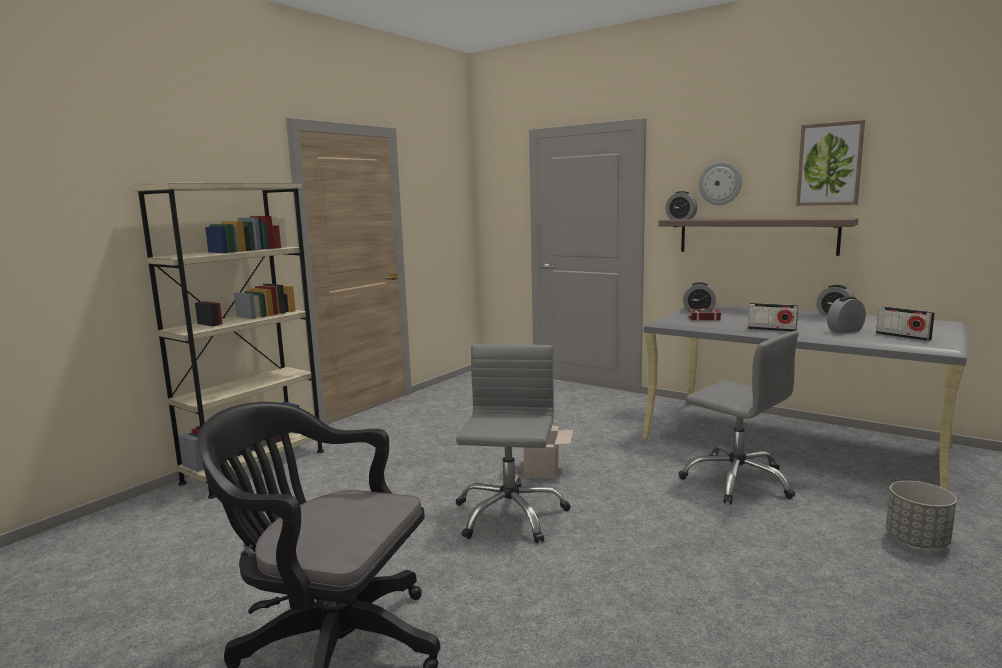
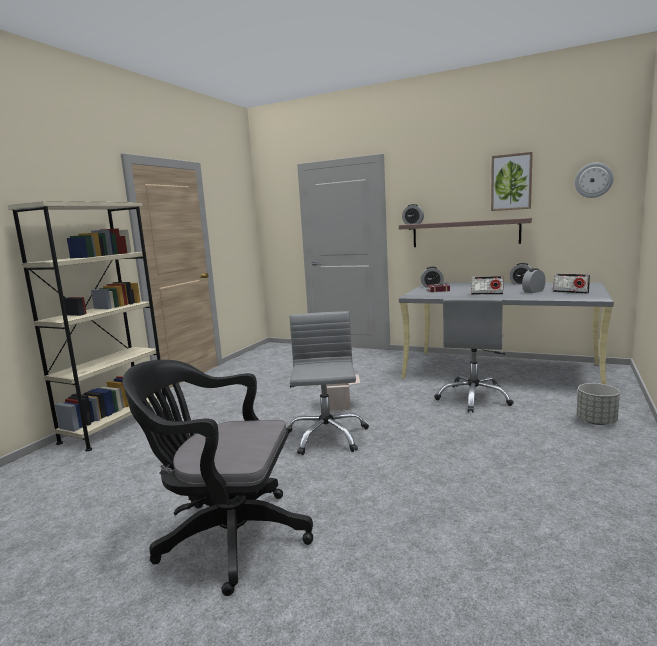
camera: 10 degrees left, 0 degrees up
(720, 183) = (438, 198): wall clock -> wall clock (593, 180)
(737, 480) = (474, 398): grey office chair -> grey office chair turned 75 degrees clockwise

